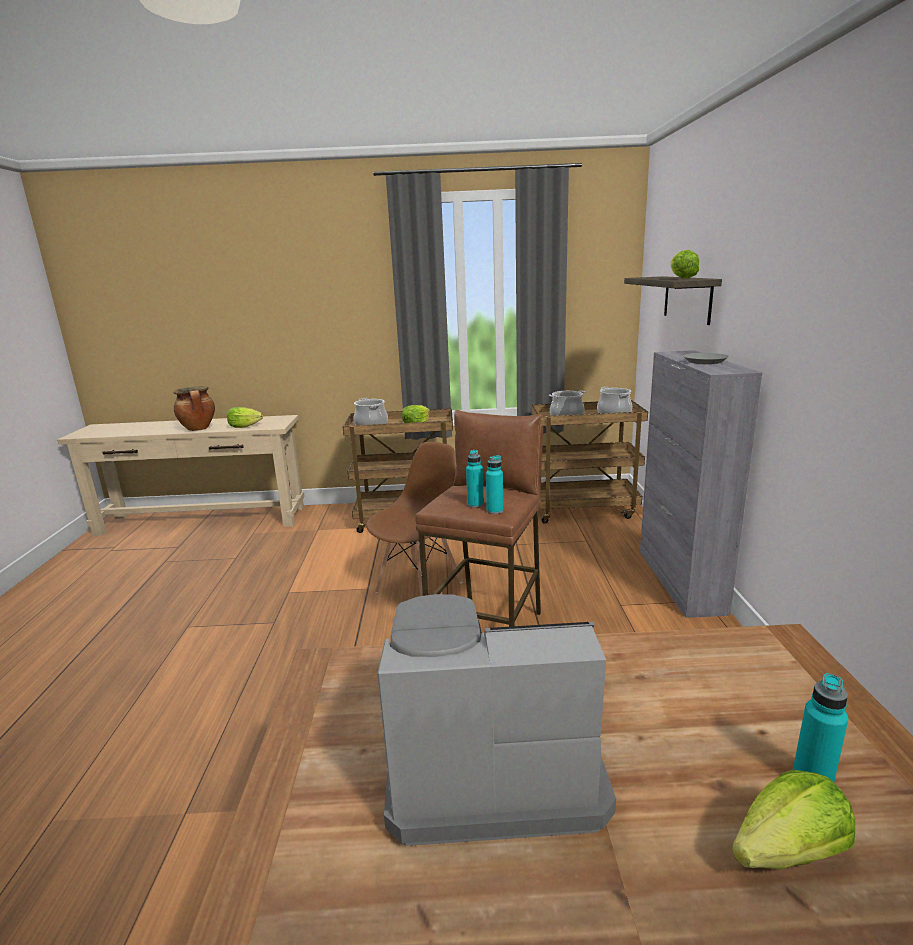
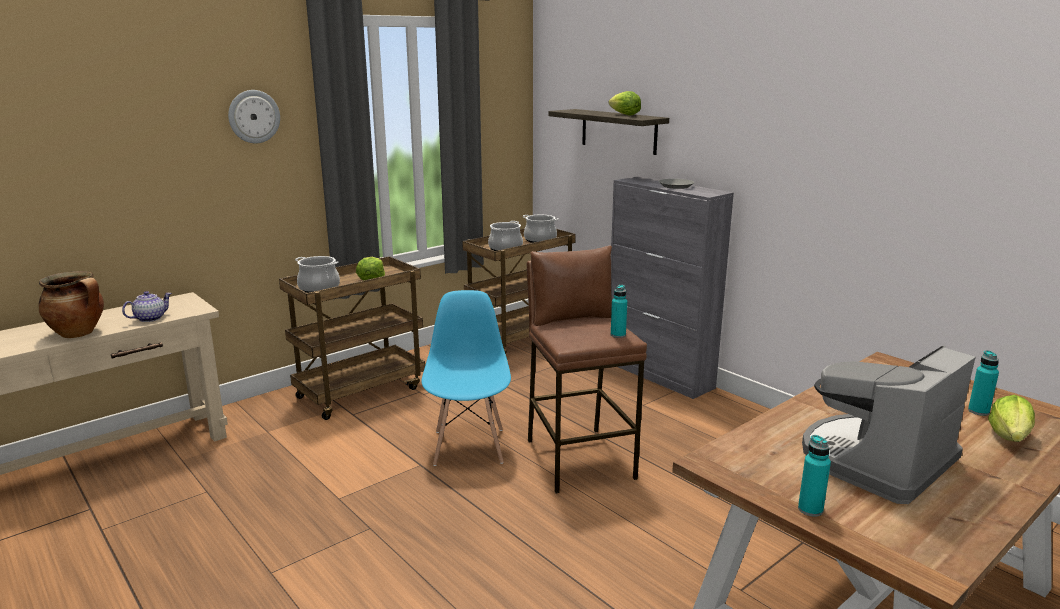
camera: 40 degrees left, 0 degrees up
(244, 426) = (150, 318): lettuce -> teapot
(348, 282) = (254, 116): none -> wall clock
(419, 587) = (469, 446): brown chair -> blue chair
(475, 504) = (594, 334): turquoise bottle -> turquoise bottle (810, 509)

